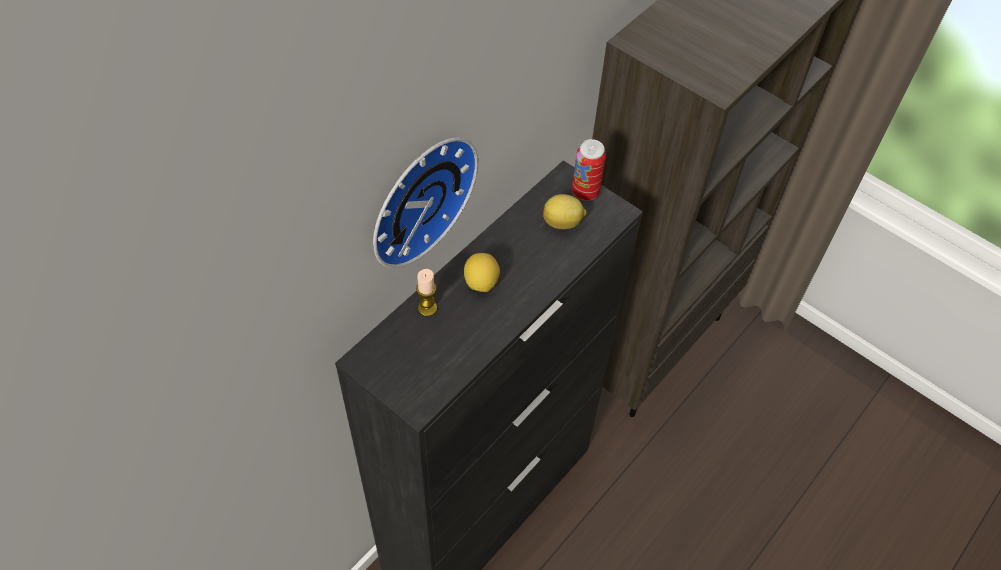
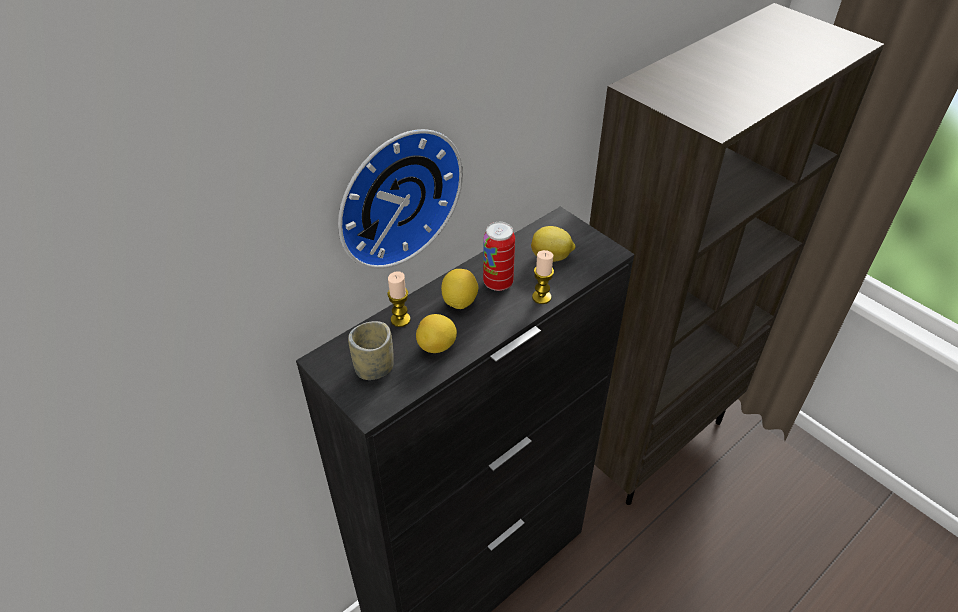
camera: 10 degrees right, 10 degrees down
(413, 363) = (374, 368): none -> cup
(468, 334) = (437, 346): none -> lemon
(559, 270) = (541, 297): none -> candle
(585, 192) = (578, 233): can -> can (498, 283)

